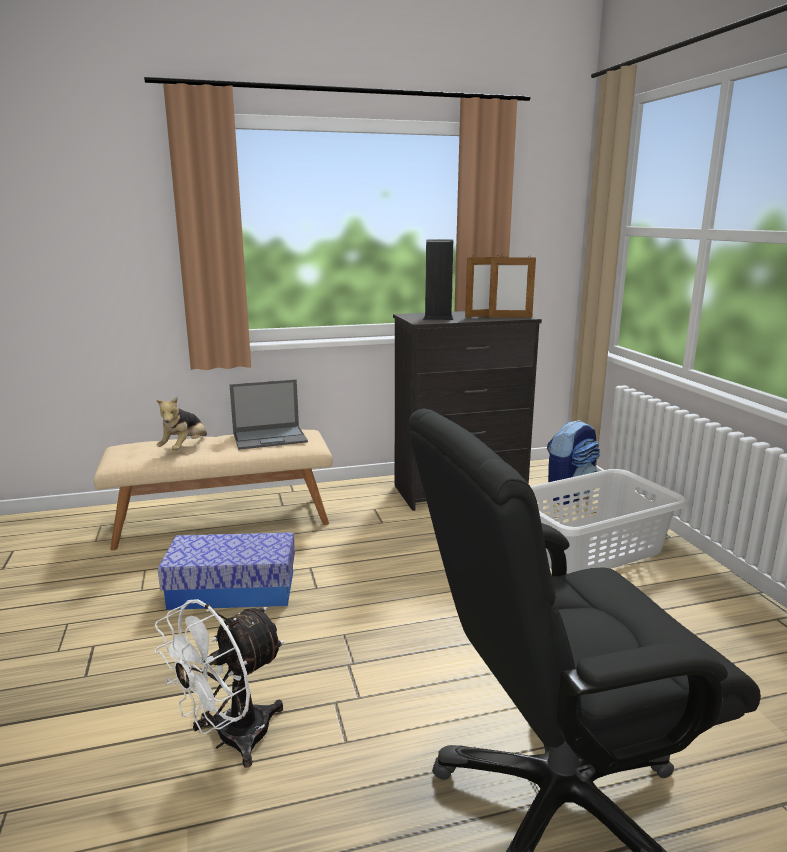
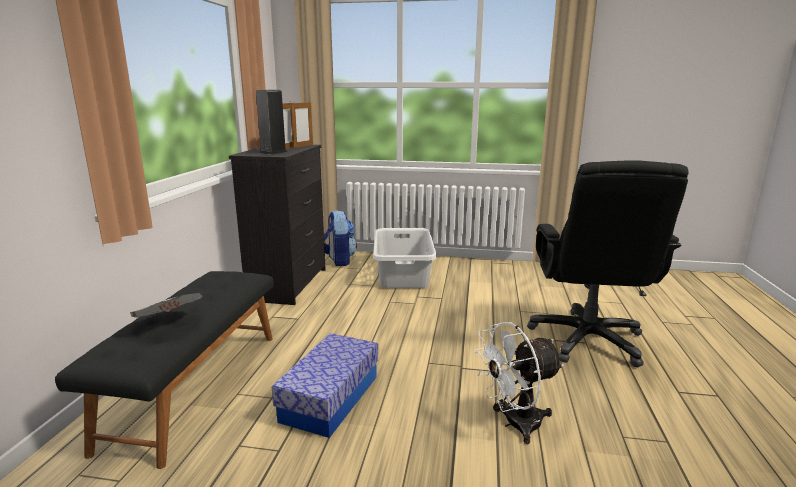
camera: 65 degrees left, 0 degrees up
(185, 448) = (169, 323): plush toy -> newspaper
(223, 521) = (195, 386): beige bench -> black bench
(230, 740) = (514, 424): white fan -> white fan turned 90 degrees clockwise
(270, 437) = (210, 285): laptop -> none

